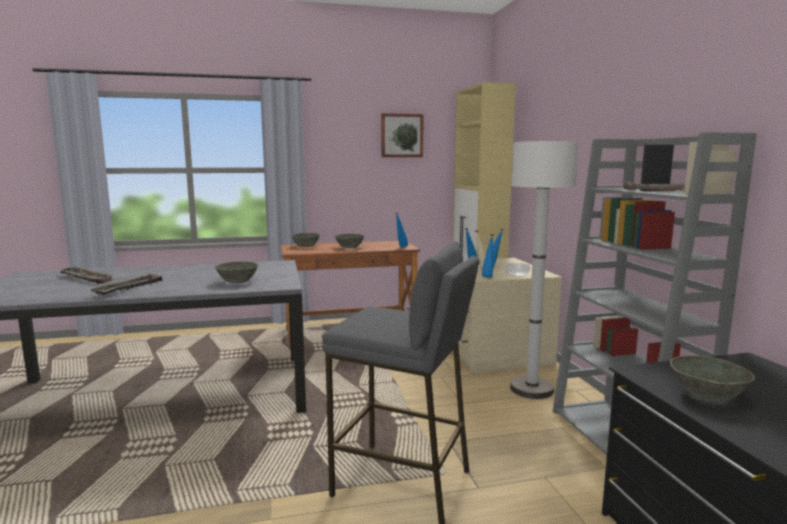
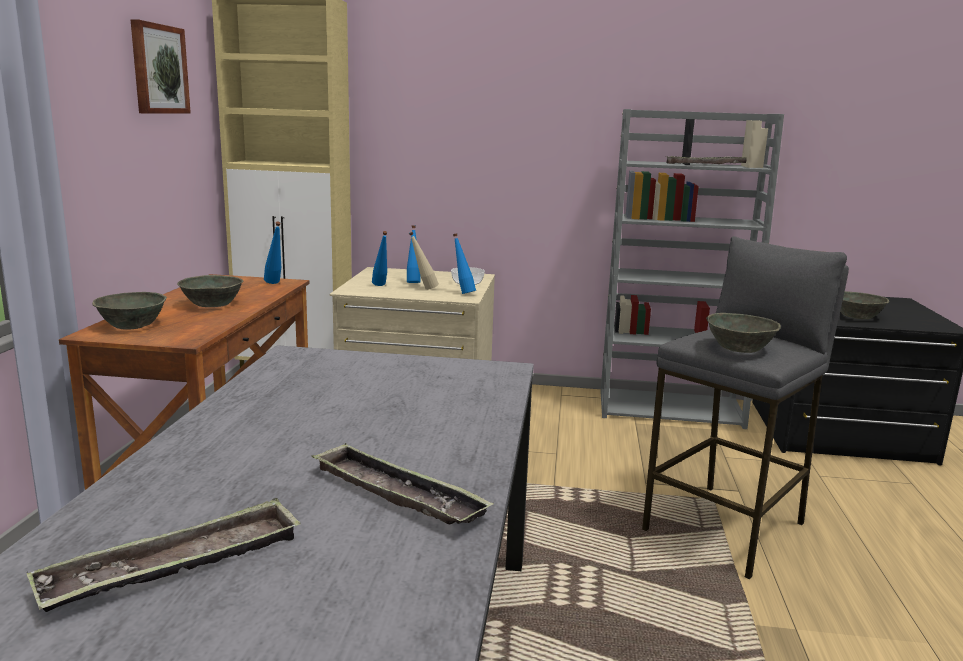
camera: 70 degrees left, 5 degrees up
(237, 281) = (434, 396): grey bowl -> grey bowl (740, 348)
(531, 389) = (544, 411): white floor lamp -> none

